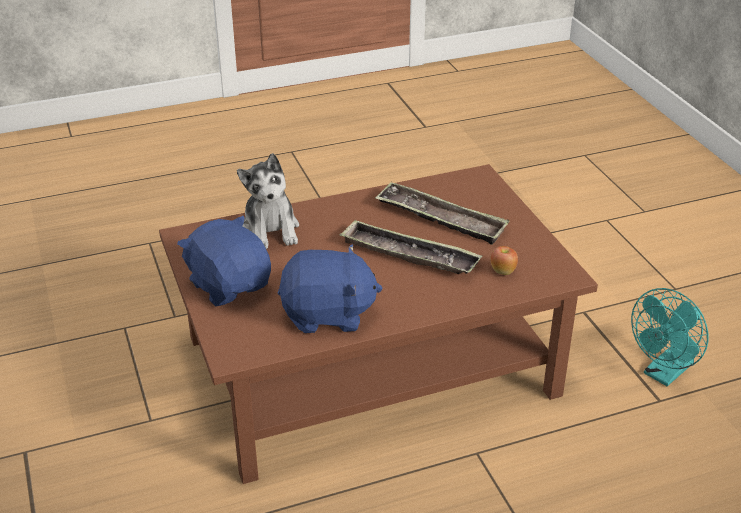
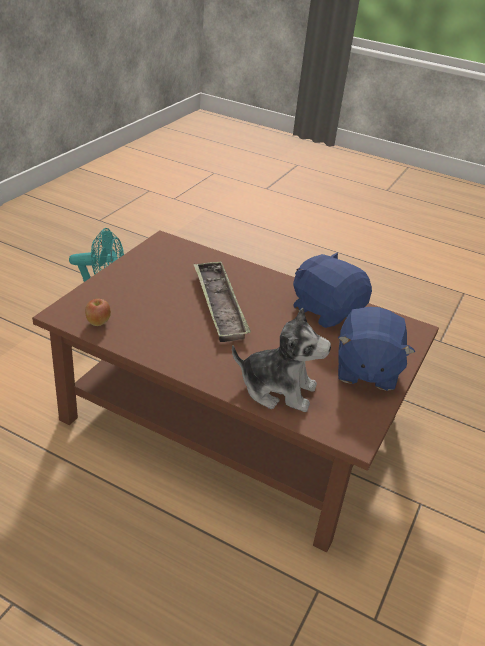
camera: 135 degrees left, 0 degrees up
(271, 230) = (278, 389): plush toy -> plush toy turned 75 degrees clockwise
(440, 219) = (154, 309): tray -> none
(503, 271) = (189, 263): apple -> apple (98, 322)

